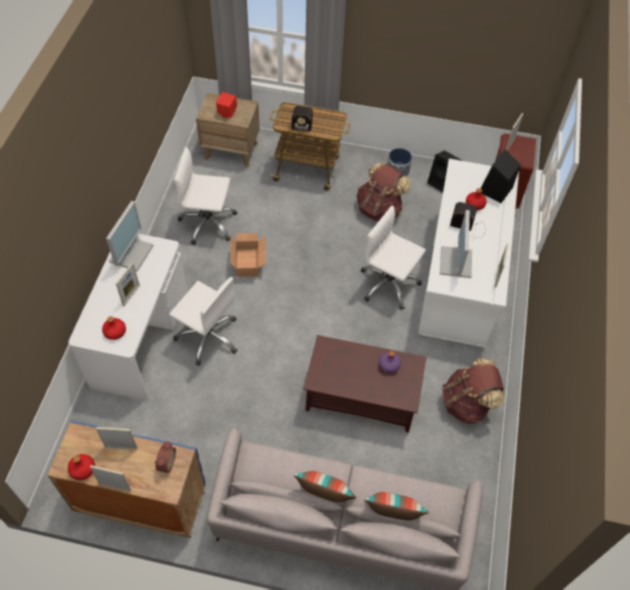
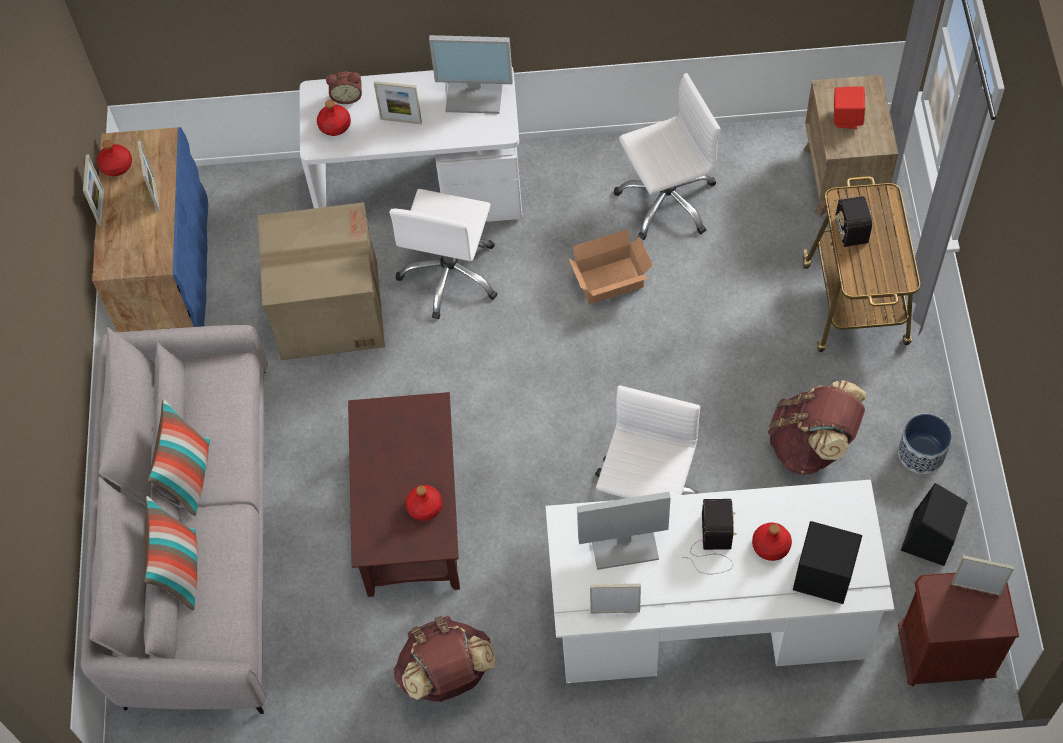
camera: 80 degrees right, 5 degrees up
(165, 463) = (145, 249): alarm clock -> alarm clock (347, 96)
(203, 409) = (328, 309): none -> cardboard box
(208, 223) = (666, 200): white office chair -> white office chair turned 75 degrees clockwise
(389, 365) = (424, 506): purple bottle -> red bottle

